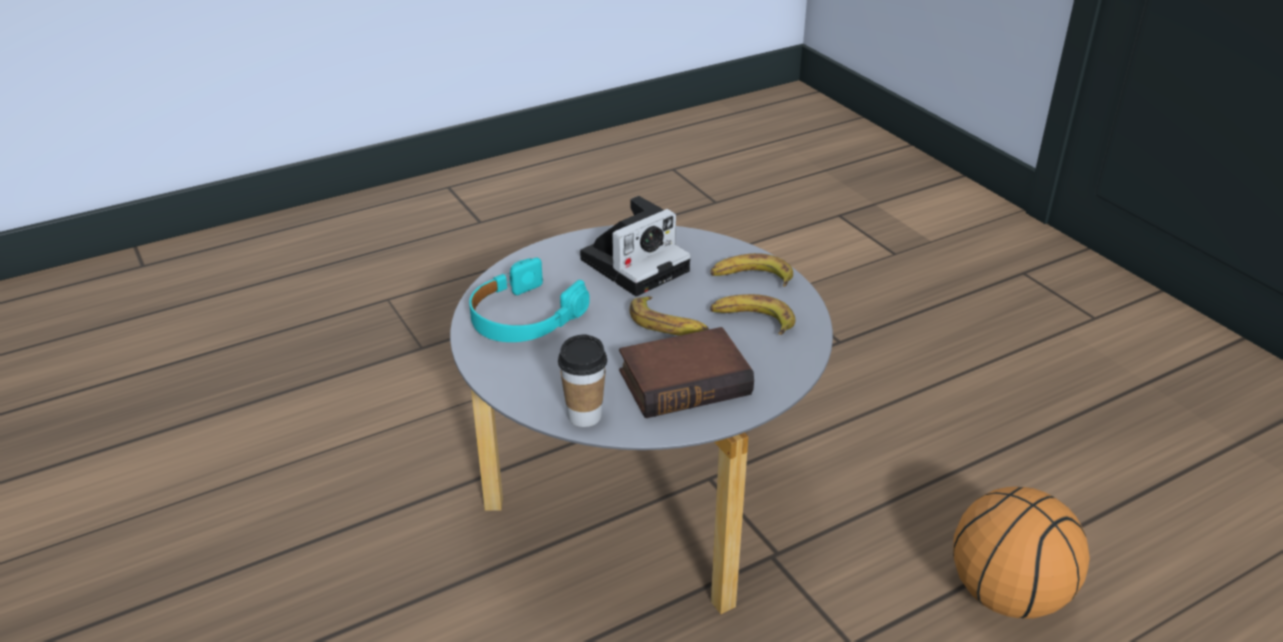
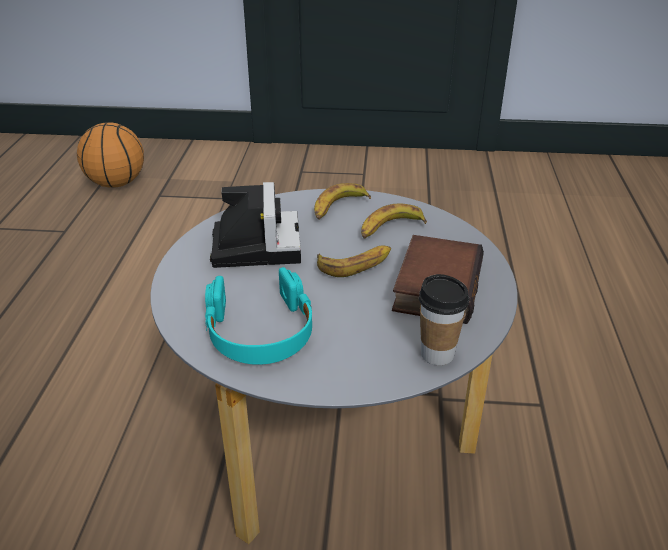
camera: 55 degrees left, 0 degrees up
(1007, 596) = (545, 322): basketball -> basketball (117, 184)

